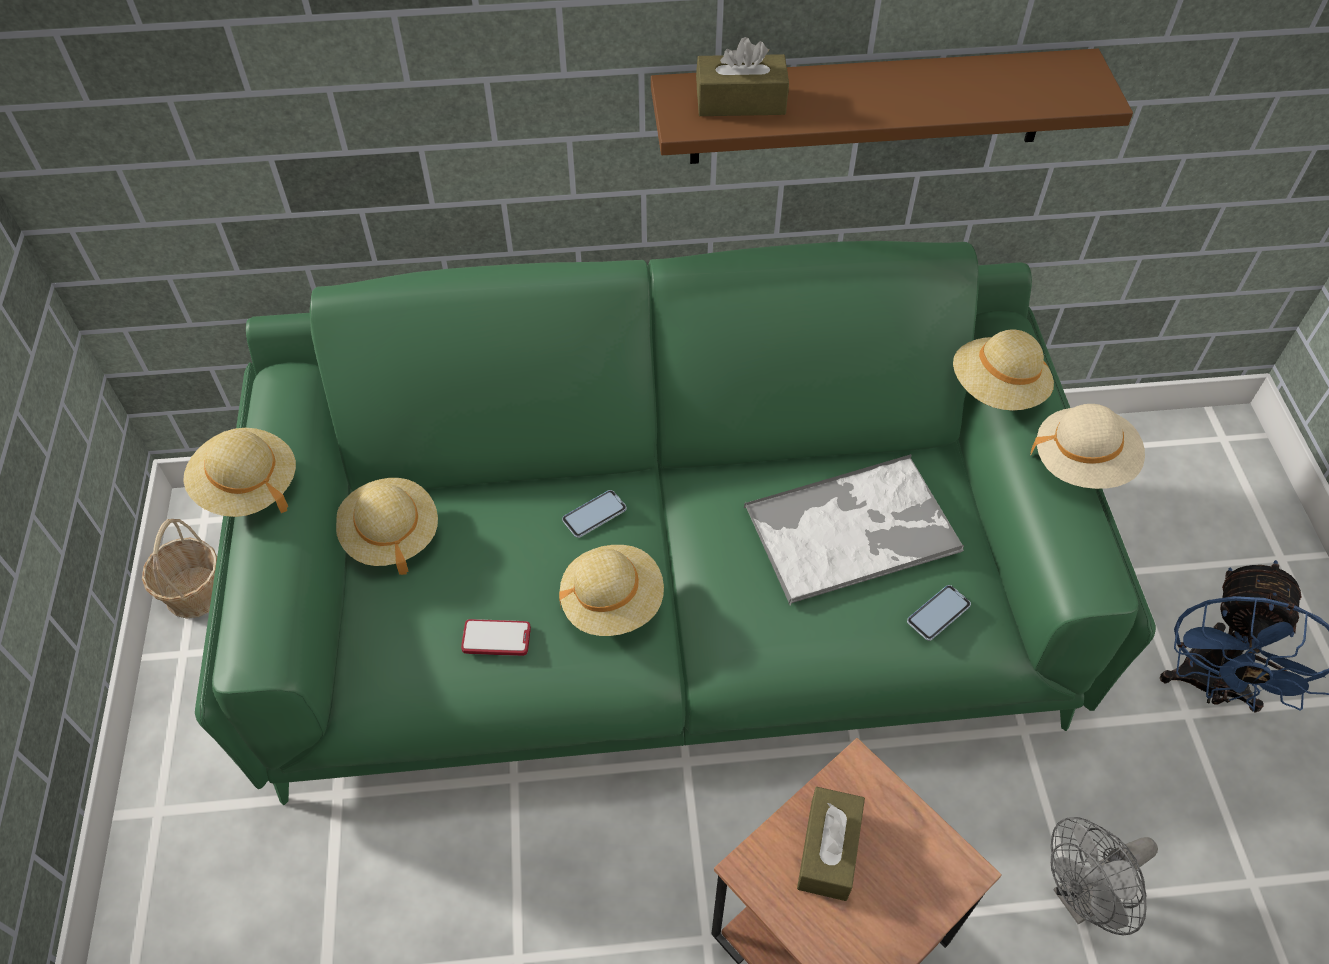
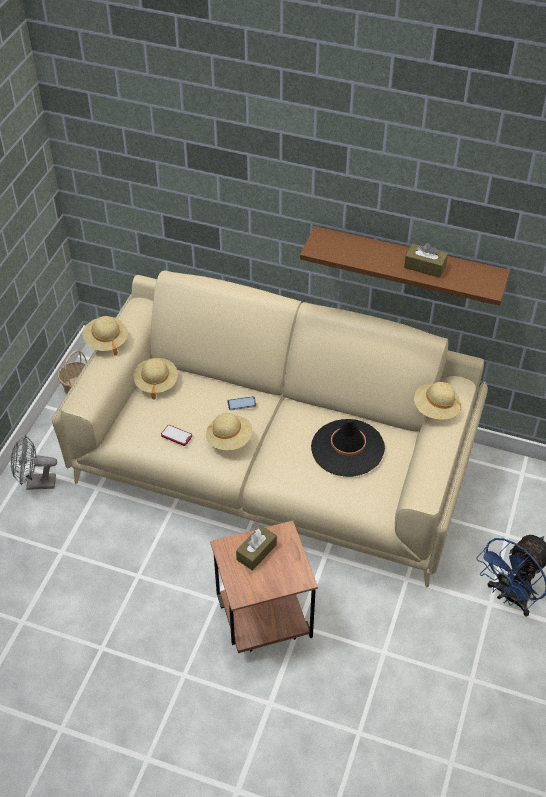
camera: 25 degrees right, 5 degrees down
(667, 606) = (274, 468): green sofa -> beige sofa
(740, 101) = (341, 247): brown tissue box -> brown tissue box (425, 266)
(853, 529) = (347, 448): tray -> black hat
(938, 613) = (362, 494): phone -> none
(1081, 899) = (387, 652): grey fan -> grey fan (36, 483)
(1082, 462) = (452, 451): beige hat -> none

